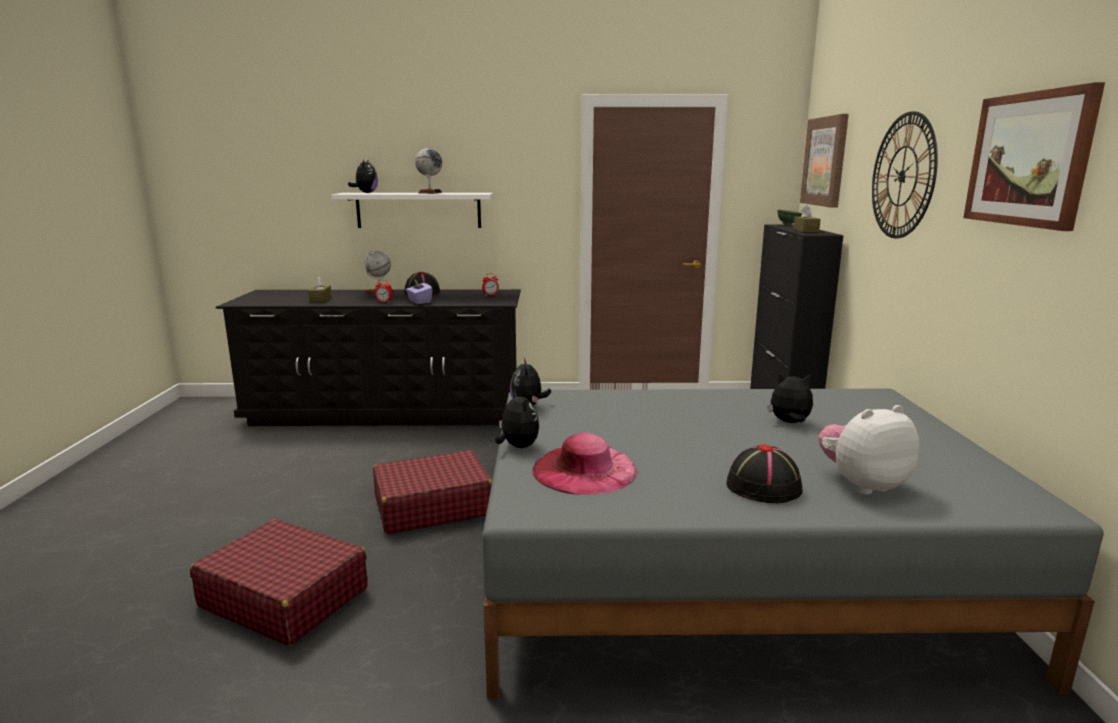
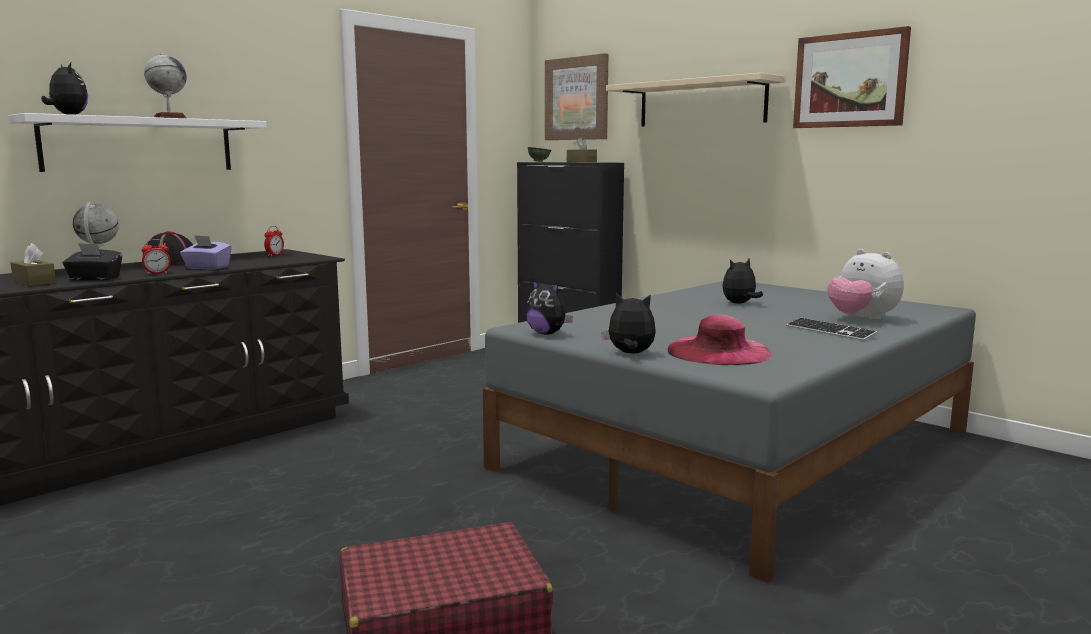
camera: 45 degrees left, 5 degrees down
(348, 301) = (94, 278): none -> black tissue box
(432, 506) = (418, 500): red suitcase -> none
(764, 487) = (830, 331): black hat -> keyboard
(862, 484) = (861, 319): plush toy -> plush toy turned 60 degrees counterclockwise
(902, 176) = (701, 103): wall clock -> beige shelf

